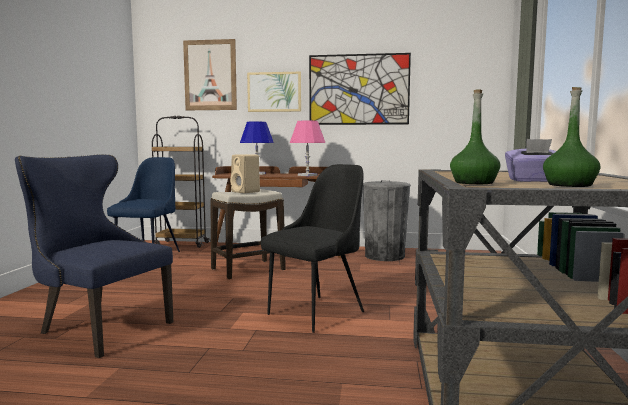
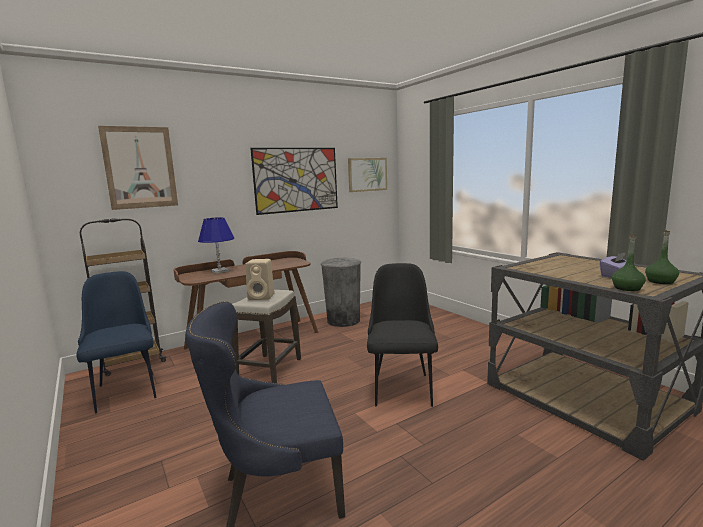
camera: 40 degrees left, 5 degrees up
(274, 92) = (218, 184): picture -> picture (367, 174)
(307, 175) = (275, 265): pink table lamp -> none

